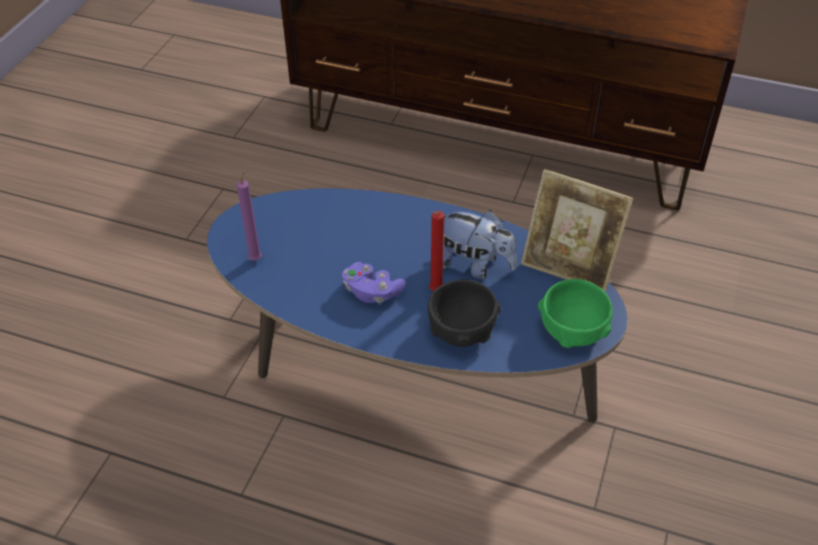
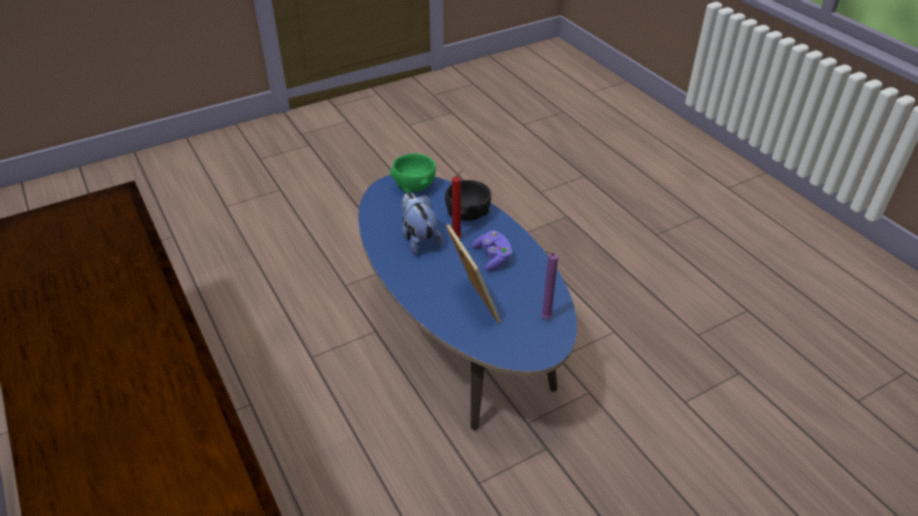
camera: 140 degrees left, 5 degrees down
(568, 268) = (372, 210): picture frame -> picture frame (473, 303)

